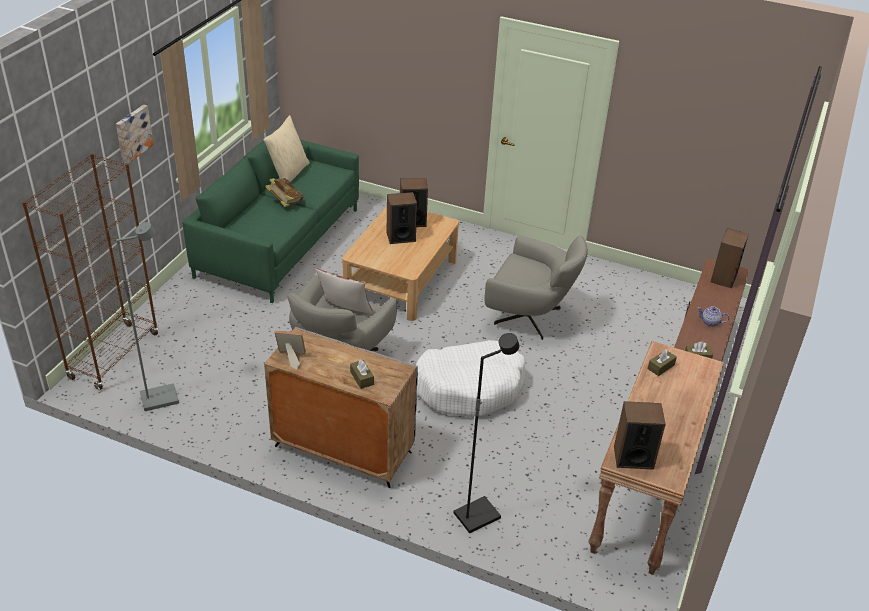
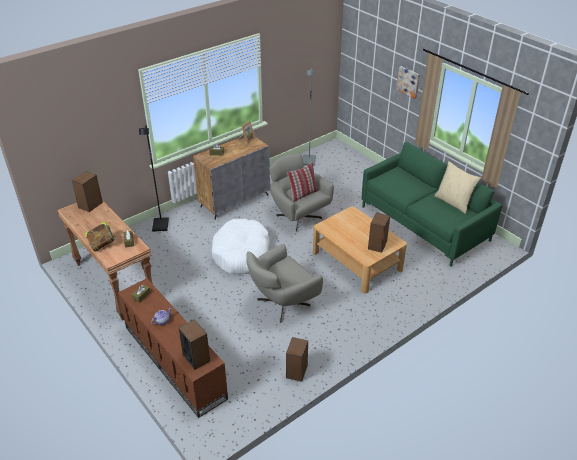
camera: 120 degrees right, 0 degrees up
(114, 356) = (348, 155): brown bookcase -> none
(285, 202) = (418, 193): book -> book (102, 244)
(400, 237) = (362, 234): speaker -> speaker (297, 371)

